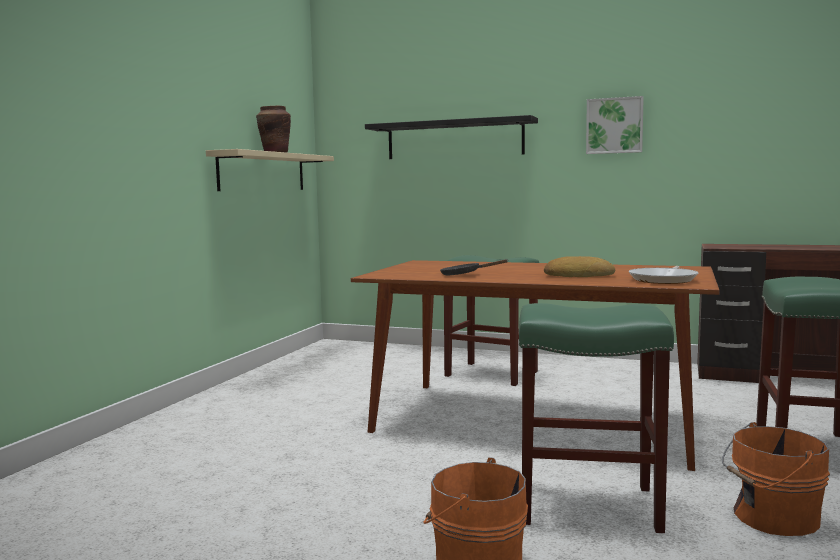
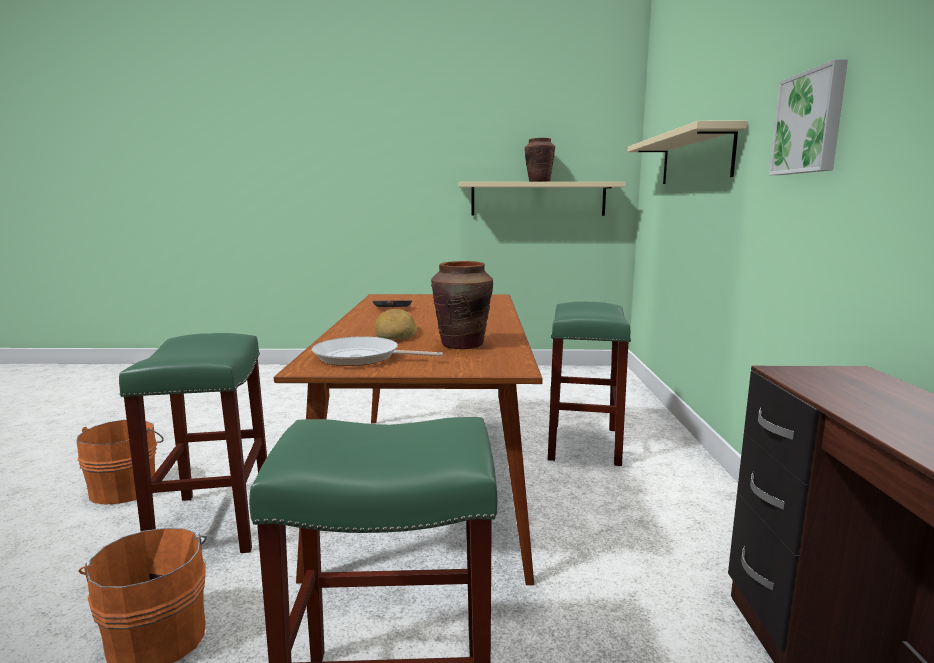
camera: 70 degrees right, 5 degrees up
(454, 139) = (695, 158): black shelf -> beige shelf
(625, 269) = (462, 344): none -> brown vase

